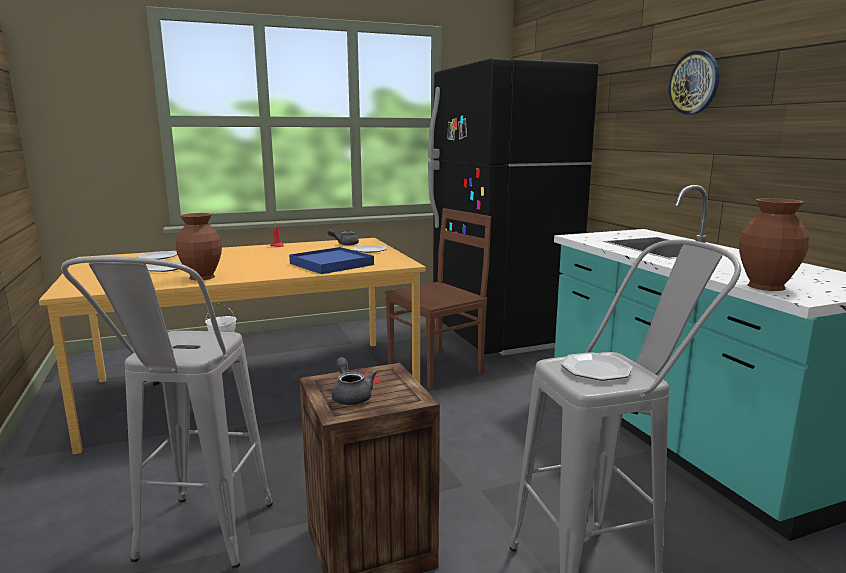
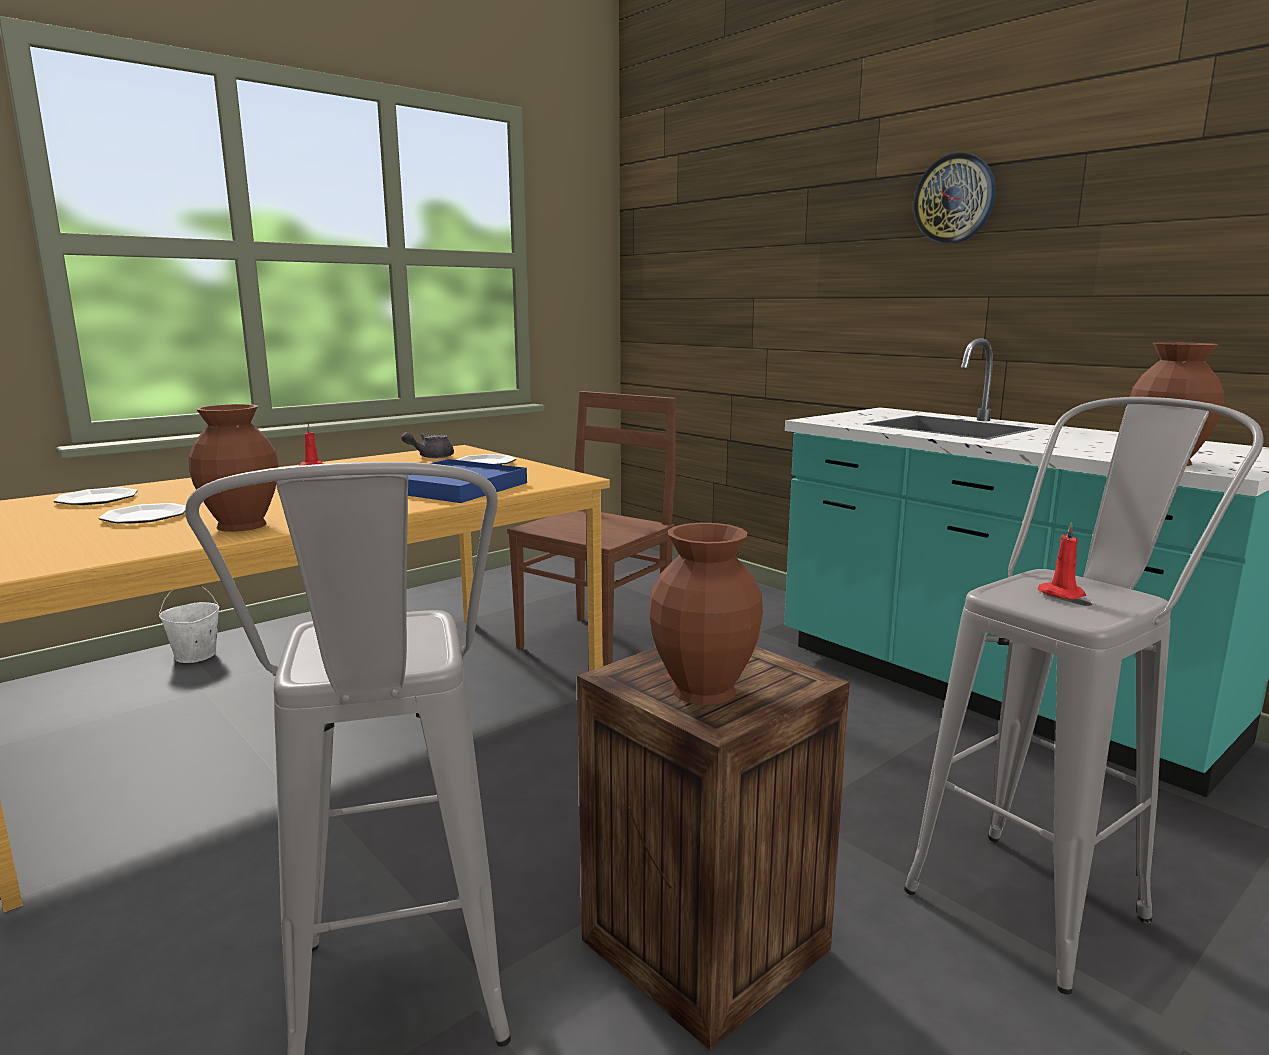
camera: 20 degrees left, 0 degrees up
(351, 396) = (701, 691): grey teapot -> brown vase
(501, 334) = (652, 582): black fridge -> none
(596, 369) = (1059, 593): plate -> red candle

